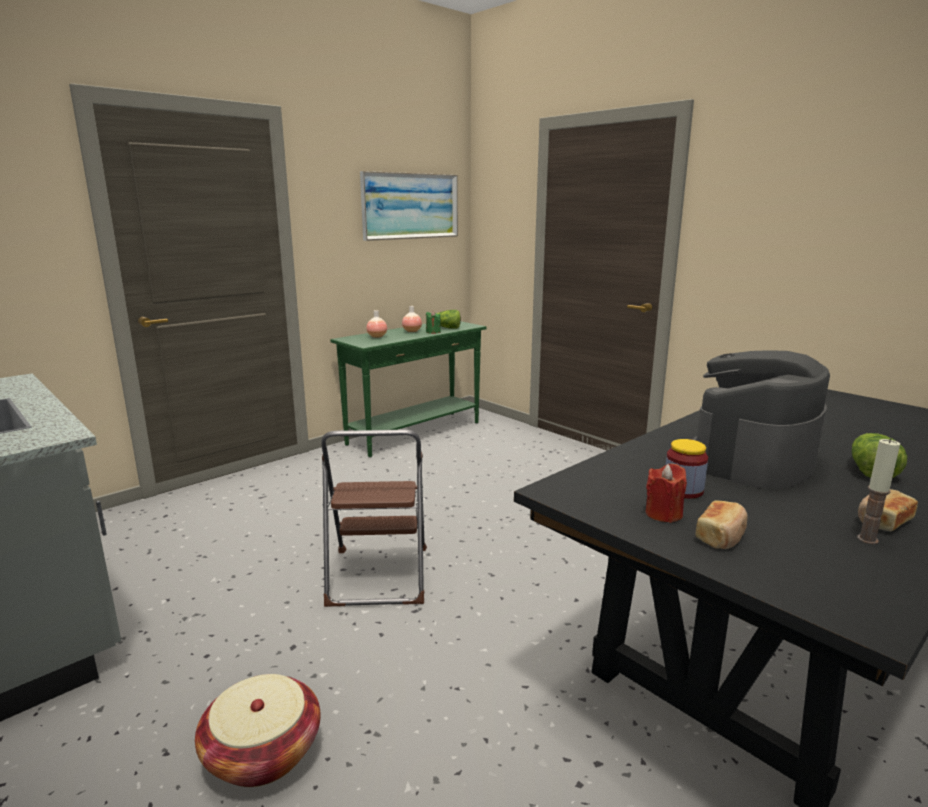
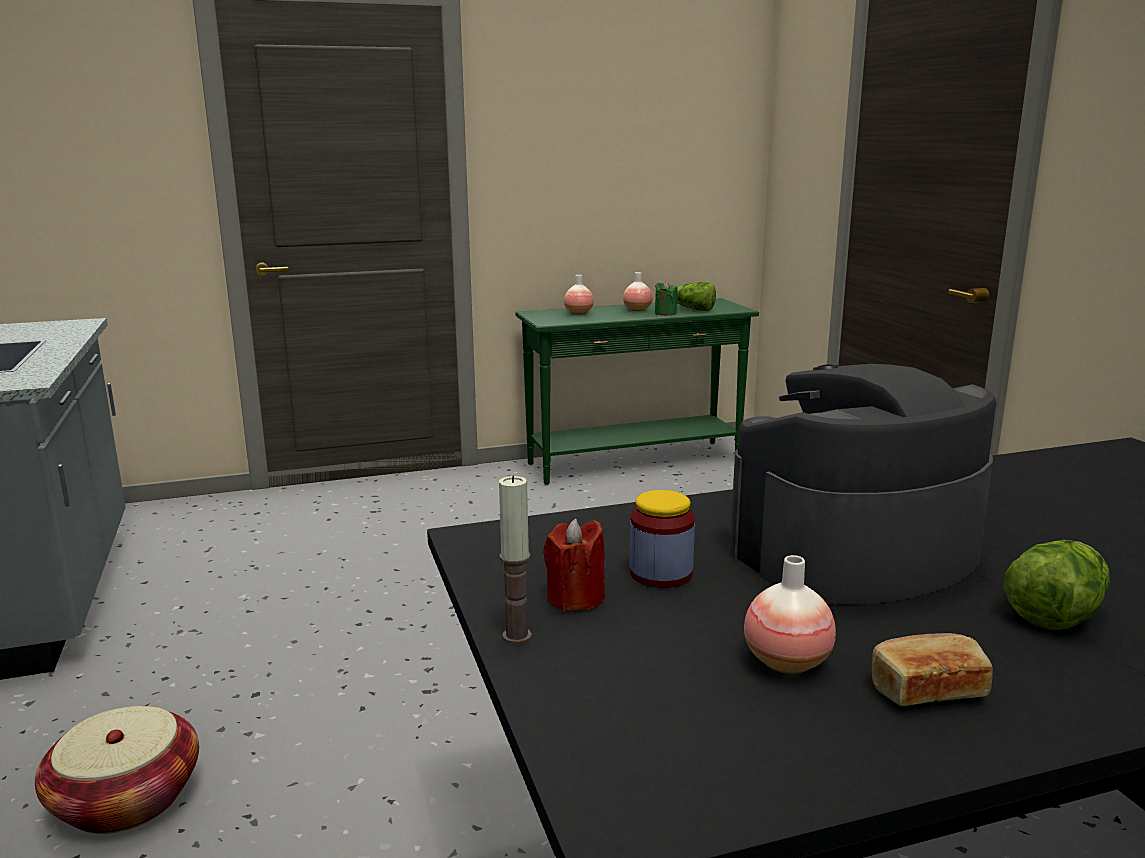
camera: 25 degrees right, 0 degrees up
(377, 578) = (419, 638): brown step ladder -> none
(410, 206) = (659, 124): picture -> none
(721, 536) = (608, 646): bread -> none
(811, 523) = (786, 662): none -> vase
(867, 539) = (844, 708): candle -> candle (516, 636)

